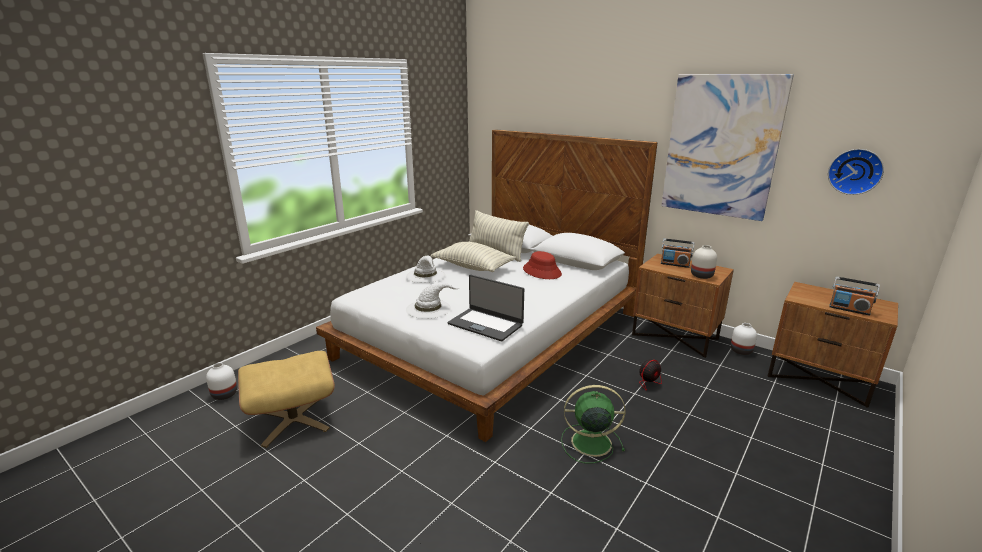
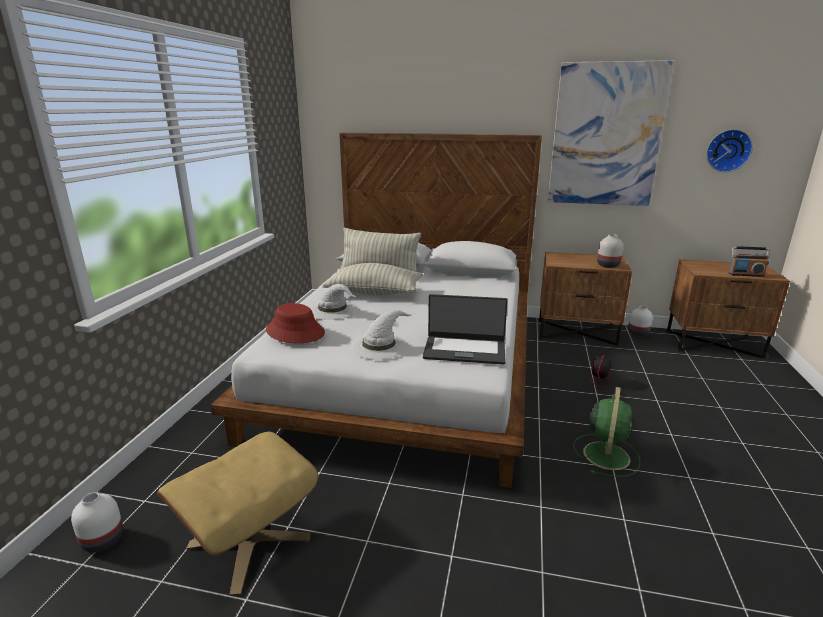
camera: 25 degrees left, 0 degrees up
(542, 271) = (452, 285): red hat -> red hat (295, 332)
(589, 442) = (606, 454): green fan -> green fan turned 135 degrees clockwise
(675, 264) = (573, 259): radio -> none

